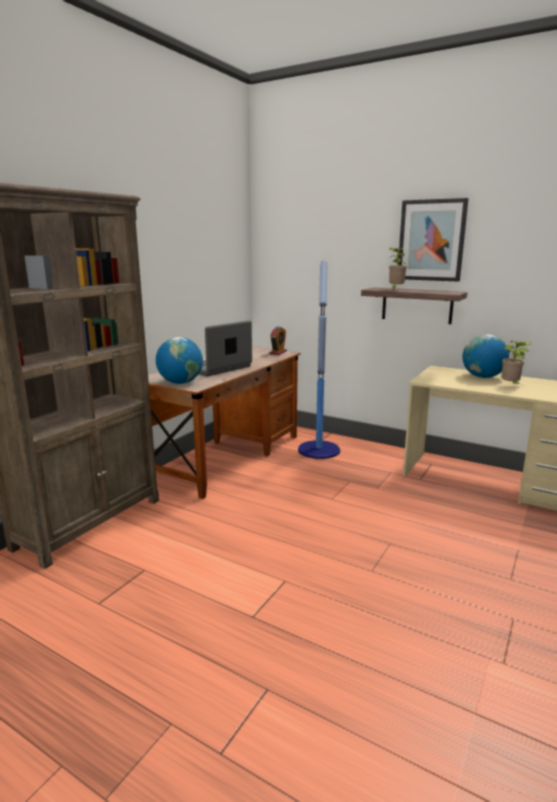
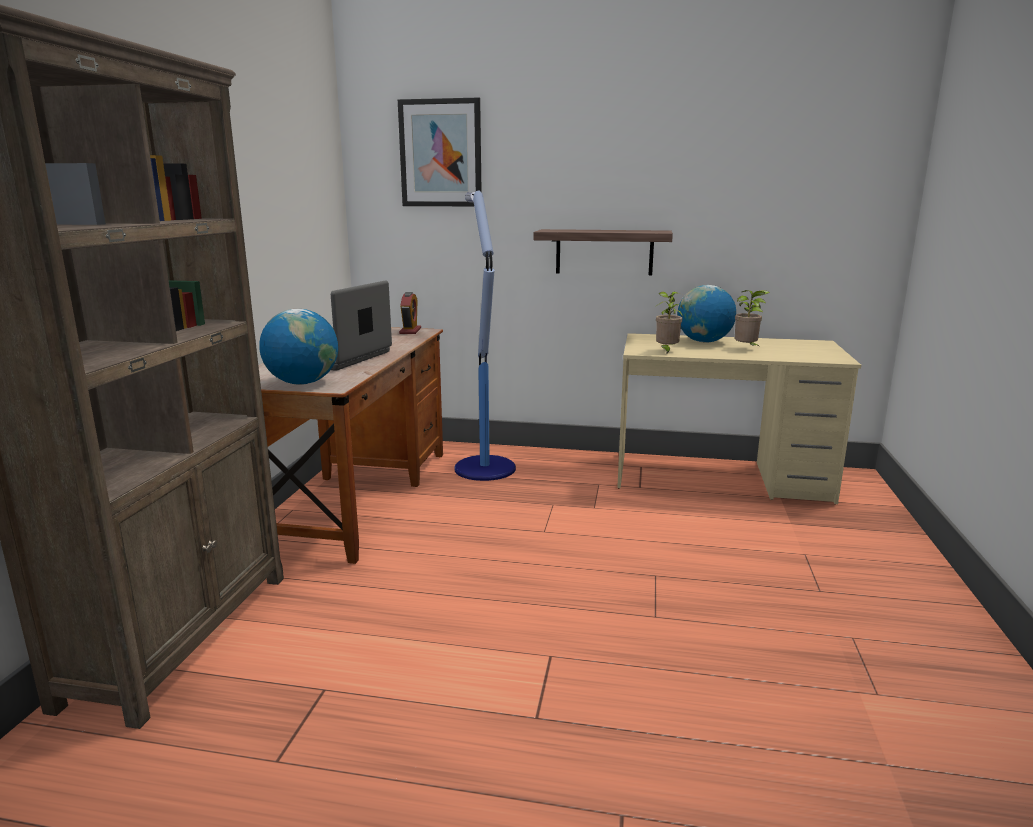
camera: 20 degrees left, 0 degrees up
(395, 289) = (578, 230): potted plant -> potted plant (666, 351)
(431, 240) = (620, 162): picture -> picture (440, 153)

